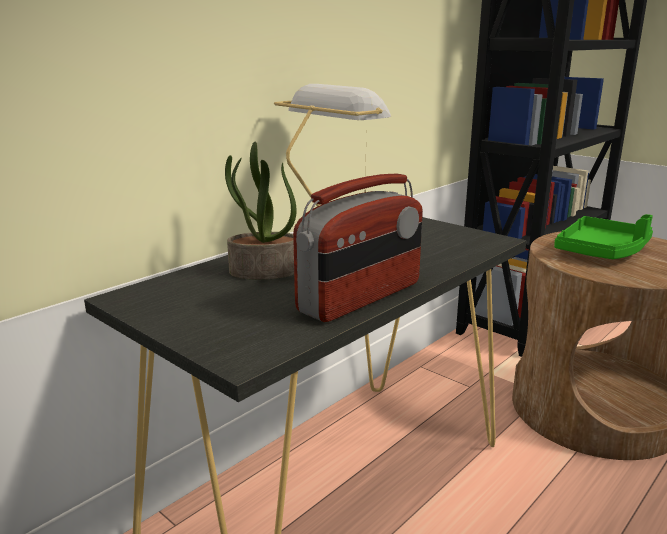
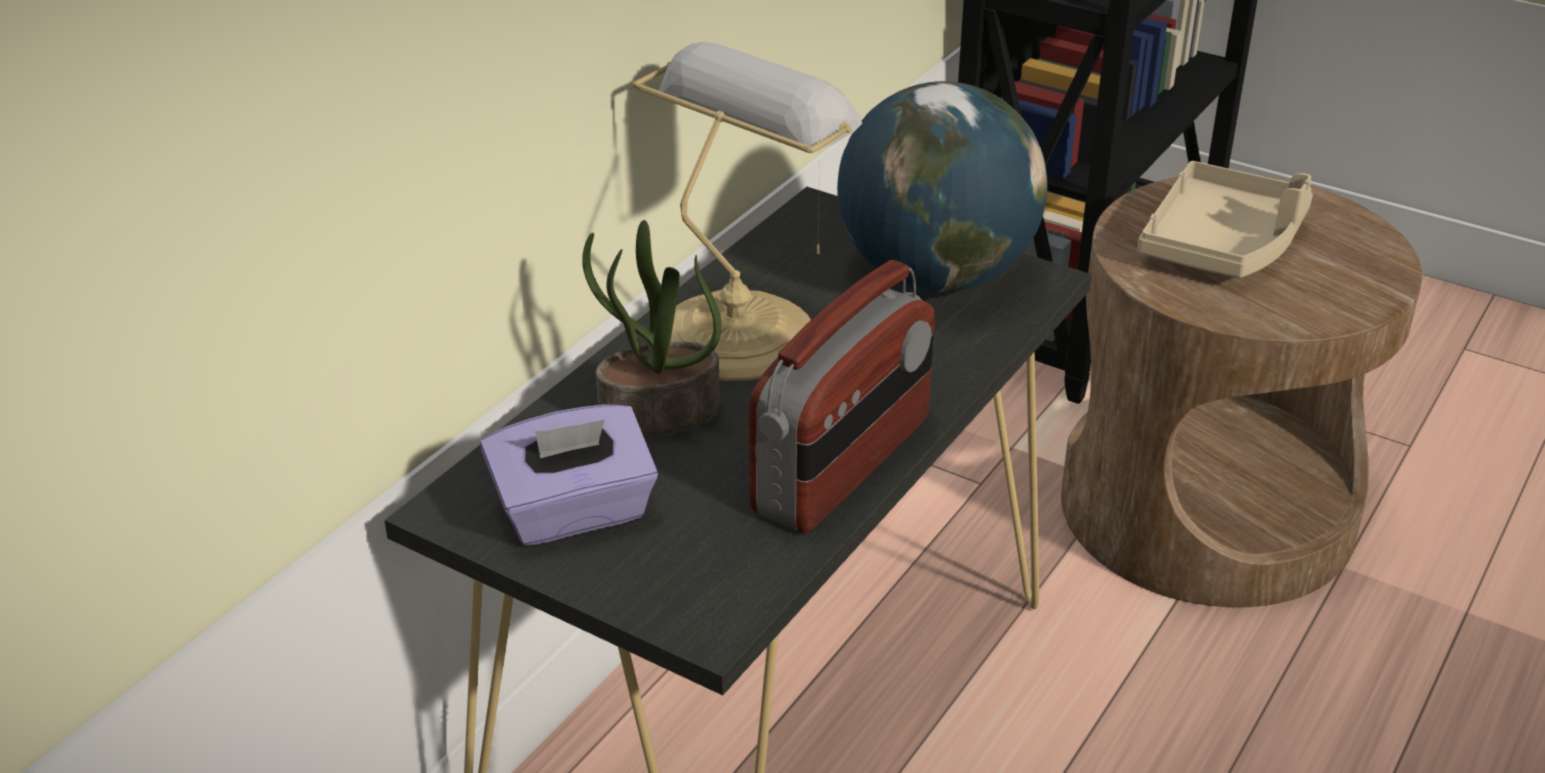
camera: 10 degrees left, 15 degrees up
(191, 304) = (574, 513): none -> purple tissue box
(438, 236) = (935, 276): none -> globe
(602, 251) = (1223, 243): green tray -> beige tray

